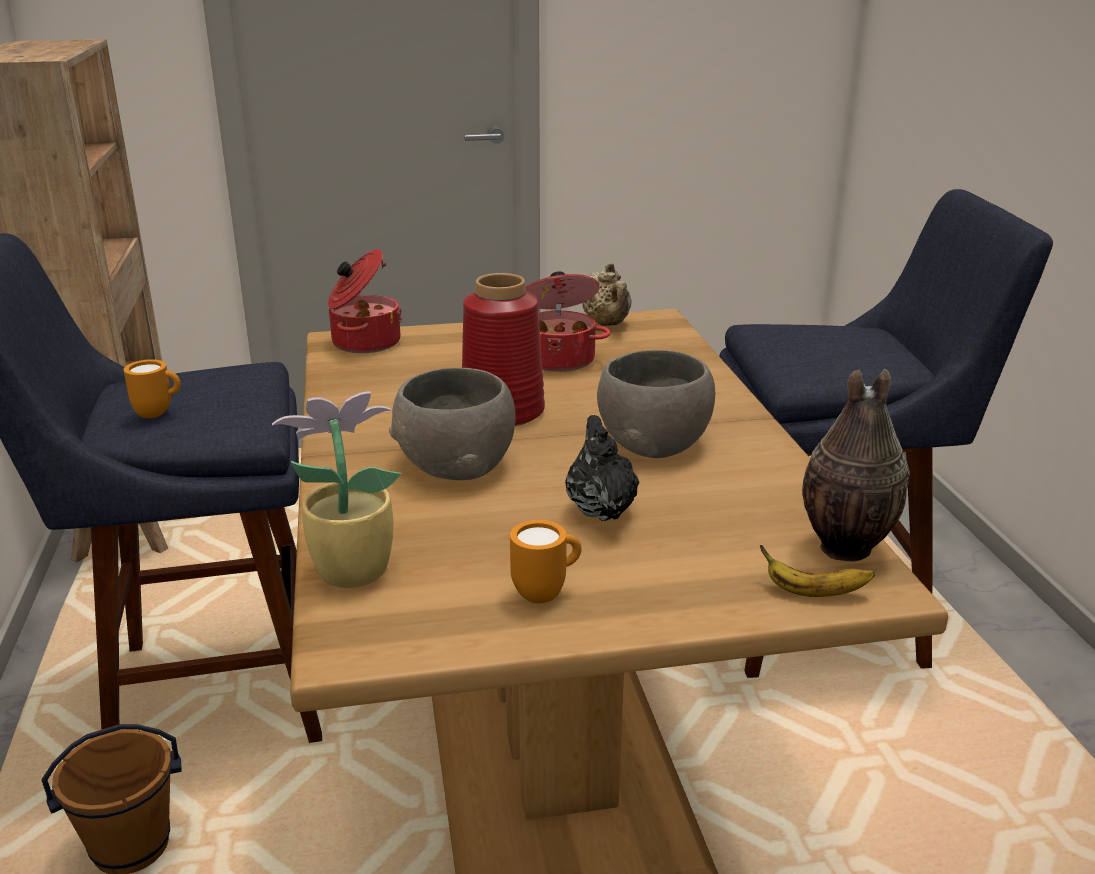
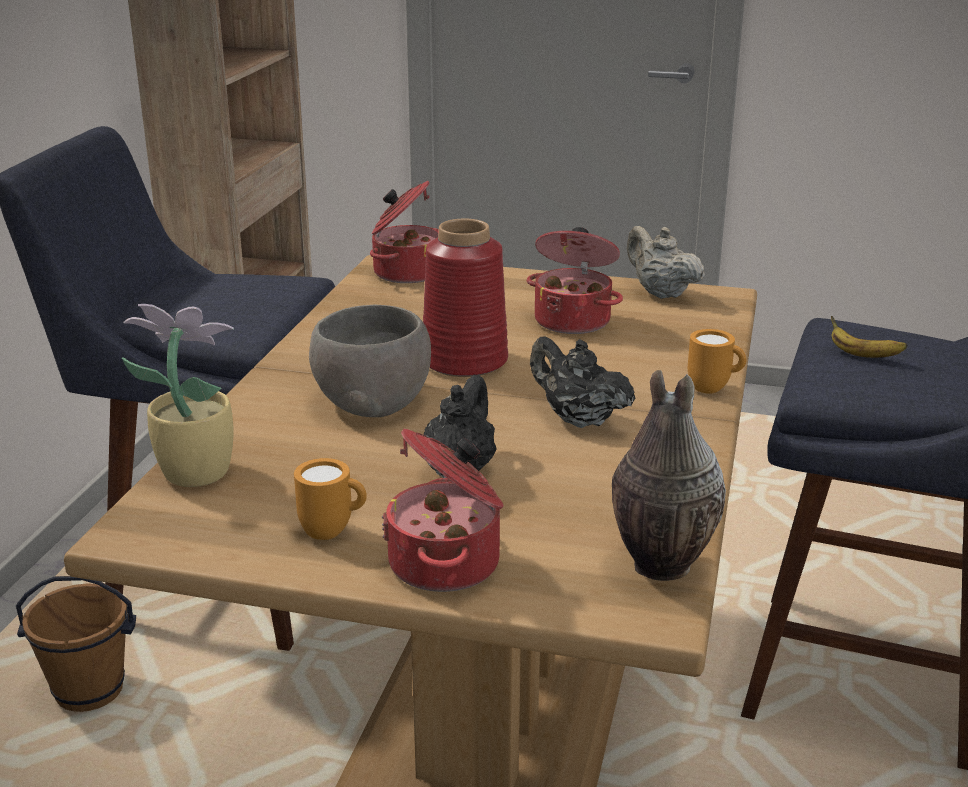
camera: 25 degrees right, 0 degrees up
(159, 413) = (183, 307): orange mug -> orange mug (714, 389)
(607, 324) = (660, 293): beige teapot -> beige teapot turned 135 degrees clockwise
(652, 442) = (577, 419): grey bowl -> black teapot
(677, 593) = (448, 563): none -> cooking pot
(813, 592) = (580, 598): banana -> banana (862, 355)

